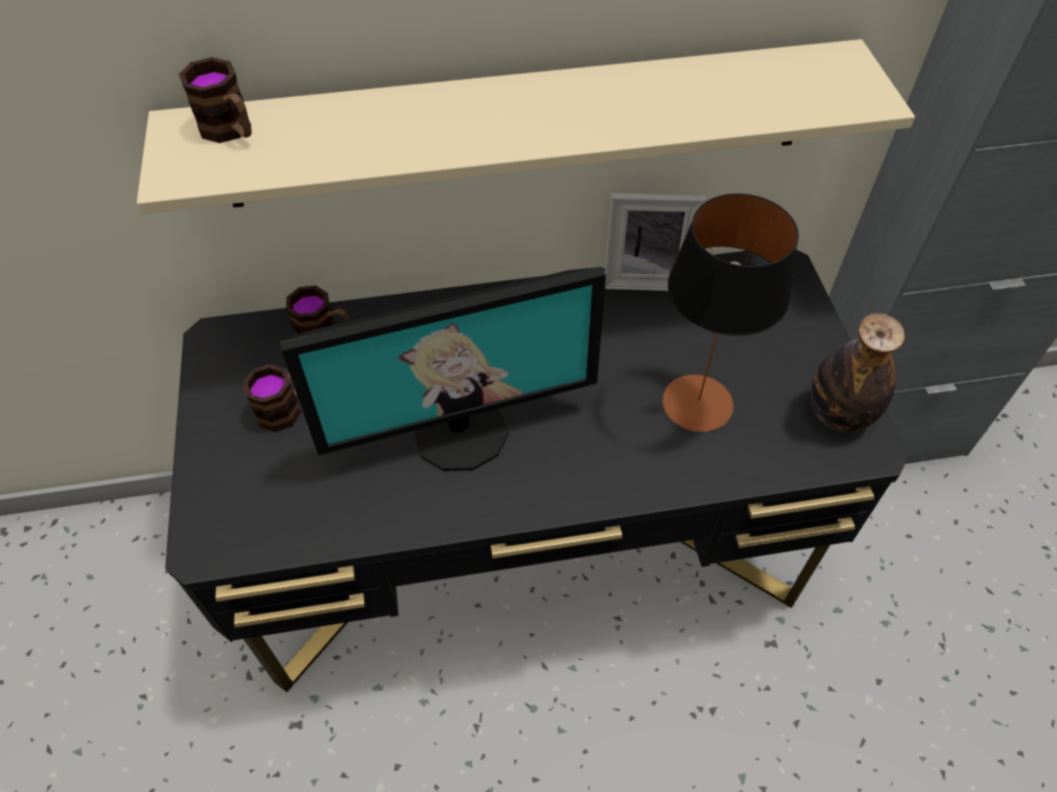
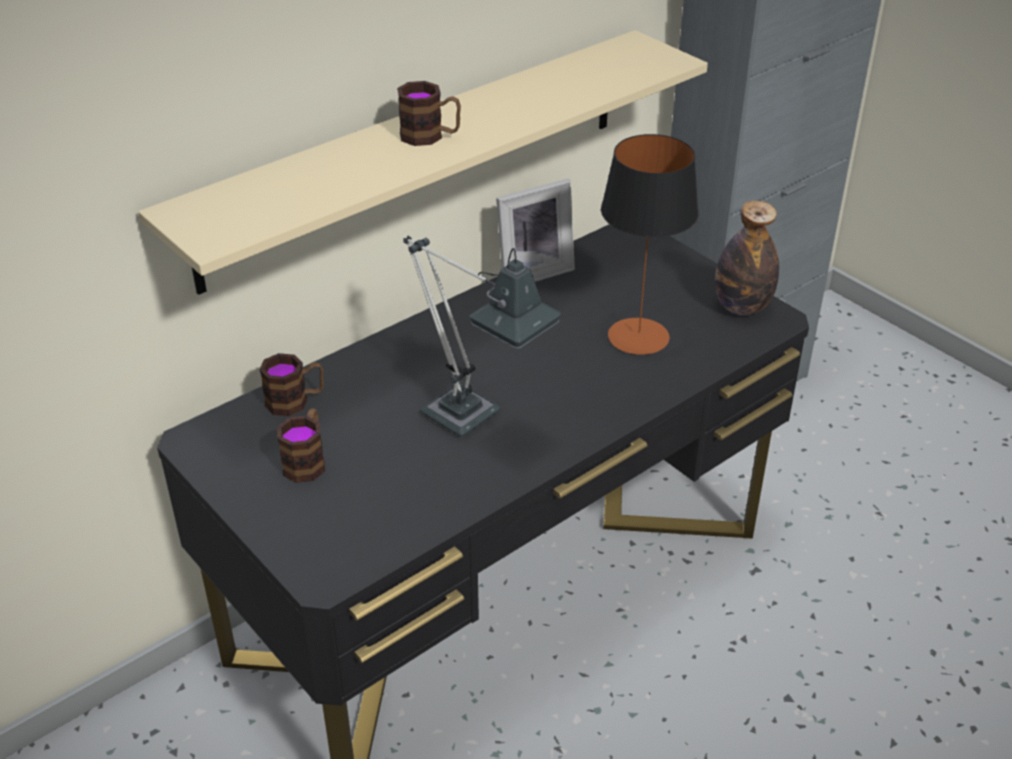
camera: 30 degrees left, 15 degrees down
(231, 131) = (227, 202): mug -> mug (430, 136)
(461, 433) = (473, 421): monitor -> table lamp

